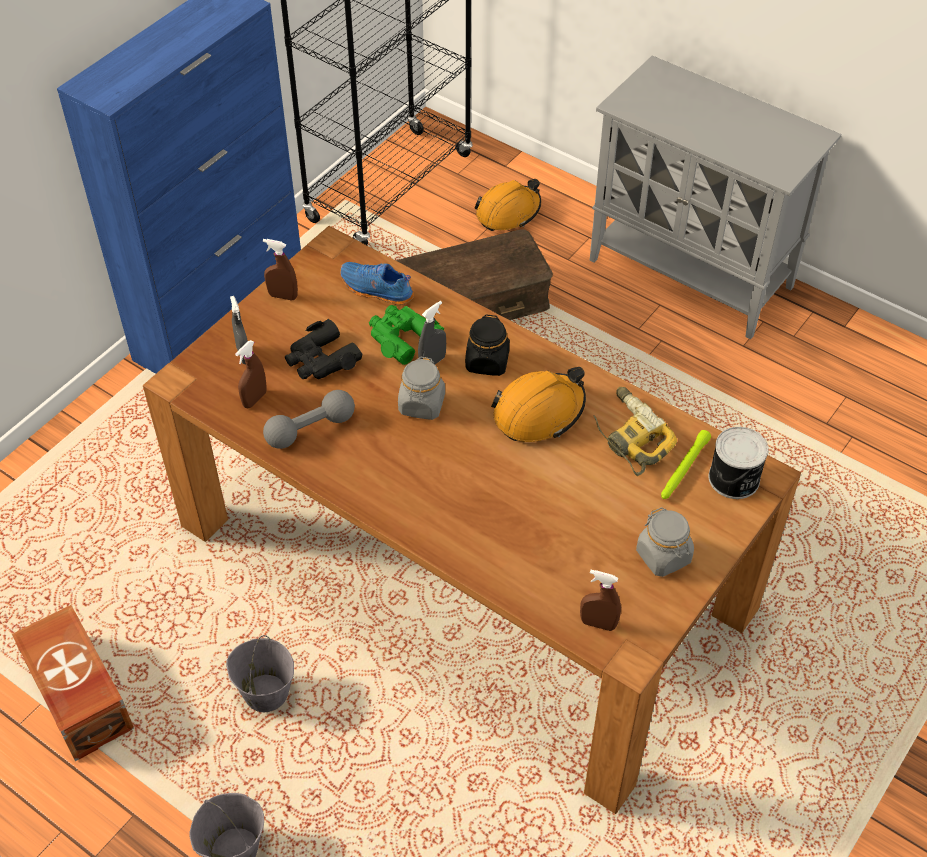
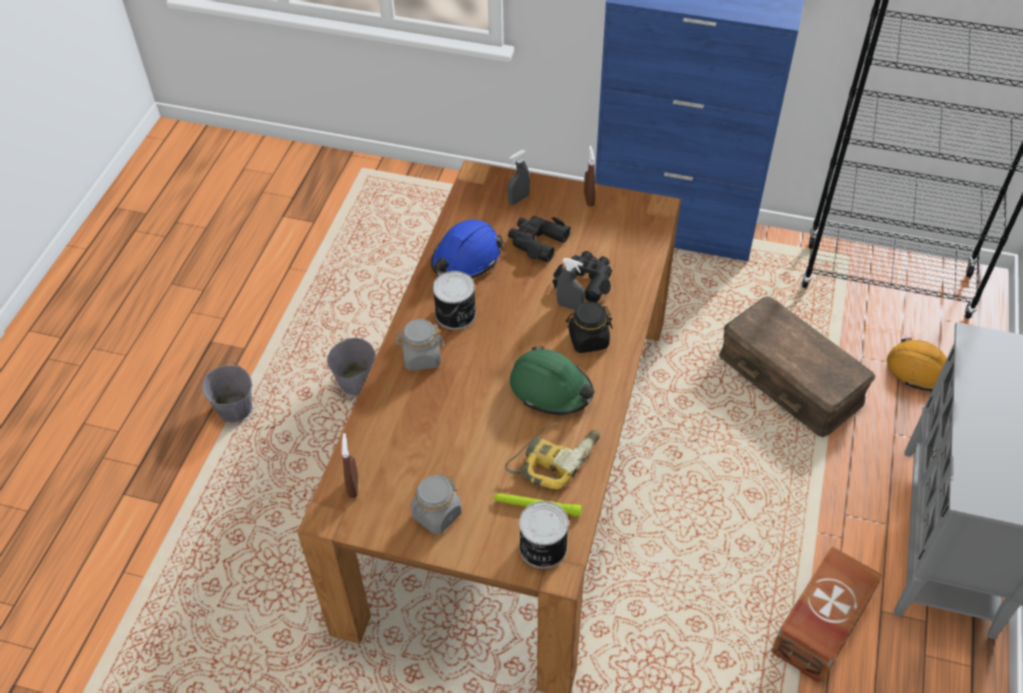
camera: 70 degrees right, 0 degrees up
(78, 699) = (316, 288): brown storage box -> brown storage box (818, 626)
(254, 399) = (480, 219): brown spray bottle -> none
(310, 429) = (466, 259): grey dumbbell -> blue hard hat
(376, 290) = (627, 248): blue shoe -> none
(392, 462) = (456, 314): none -> can
(402, 337) = (585, 280): green binoculars -> black binoculars
(422, 404) = (522, 313): grey jar -> grey jar (421, 357)
(539, 412) = (551, 389): orange hard hat -> green hard hat

